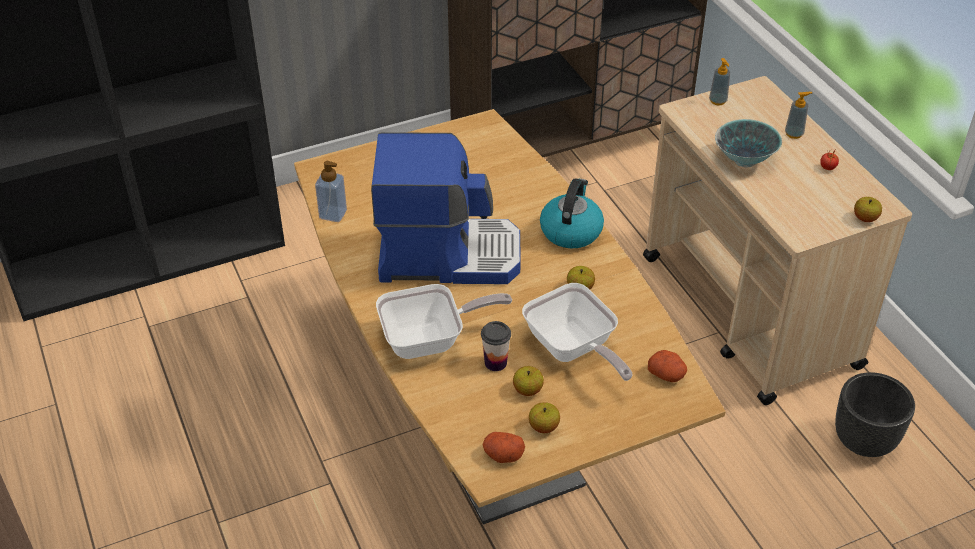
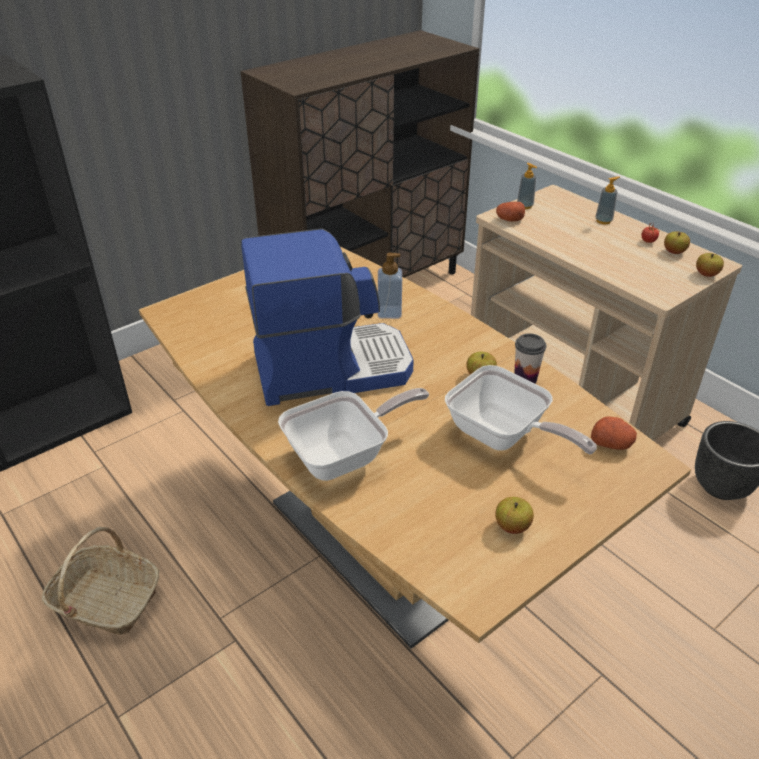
camera: 15 degrees left, 5 degrees down
(226, 424) = (106, 601): none -> basket
(333, 214) = (194, 349): soap dispenser -> soap dispenser (389, 312)
(495, 363) = (427, 466): cup -> cup (525, 379)
(502, 455) = (481, 570): potato -> potato (509, 220)
(527, 390) = (475, 488): apple -> apple (674, 252)
(571, 230) = (445, 326): kettle -> none
(745, 160) = (575, 245): bowl -> none

